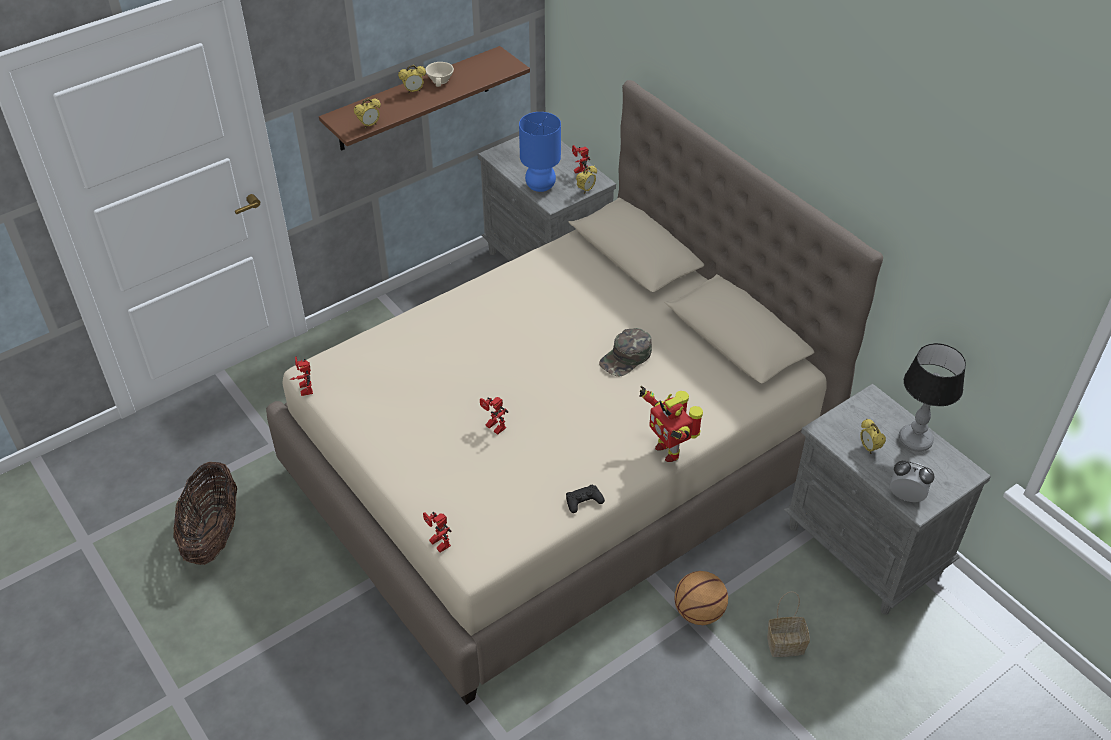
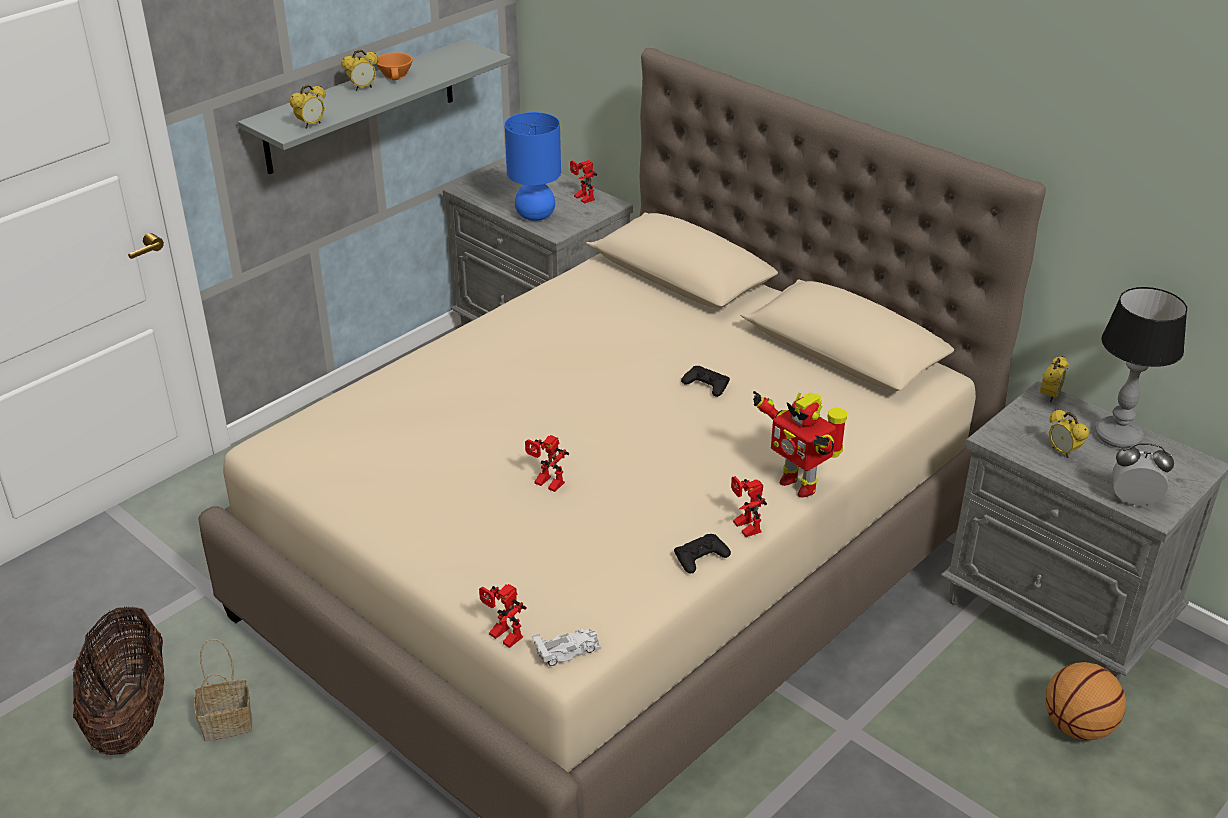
camera: 10 degrees left, 10 degrees down
(303, 388) = (258, 468): toy robot -> toy robot (742, 526)
(414, 99) = (360, 106): brown shelf -> grey shelf
(441, 80) = (396, 75): beige cup -> orange cup
(477, 560) = (568, 650): none -> white toy car
(586, 190) = (596, 214): alarm clock -> alarm clock (1049, 397)
(626, 357) = (706, 385): green cap -> black game controller
(698, 612) = (861, 723): basketball -> basketball (1077, 726)
(786, 643) = (993, 746): basket -> basket (229, 722)

